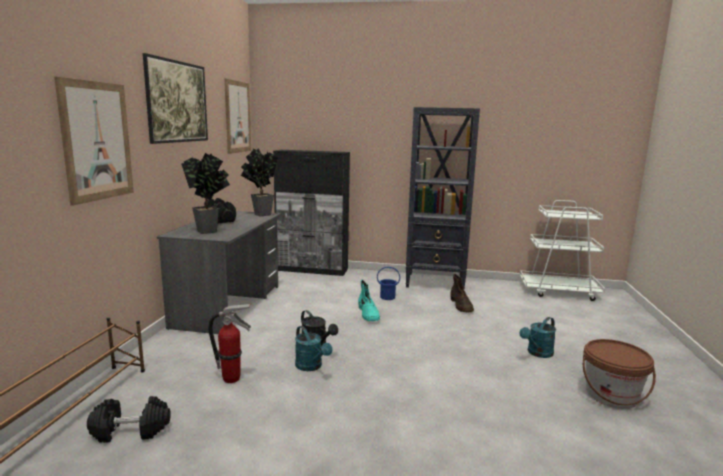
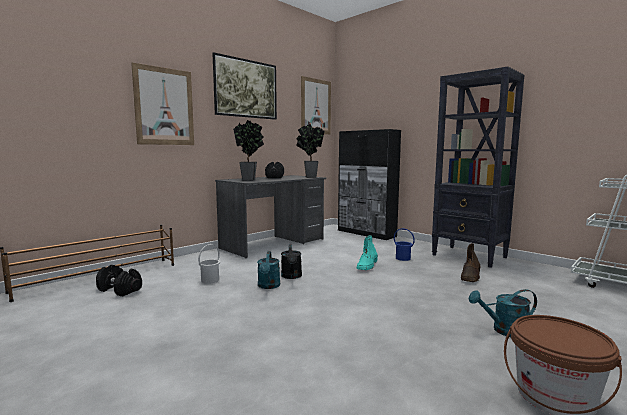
camera: 35 degrees right, 5 degrees down
(232, 379) = (209, 280): fire extinguisher -> white bucket

